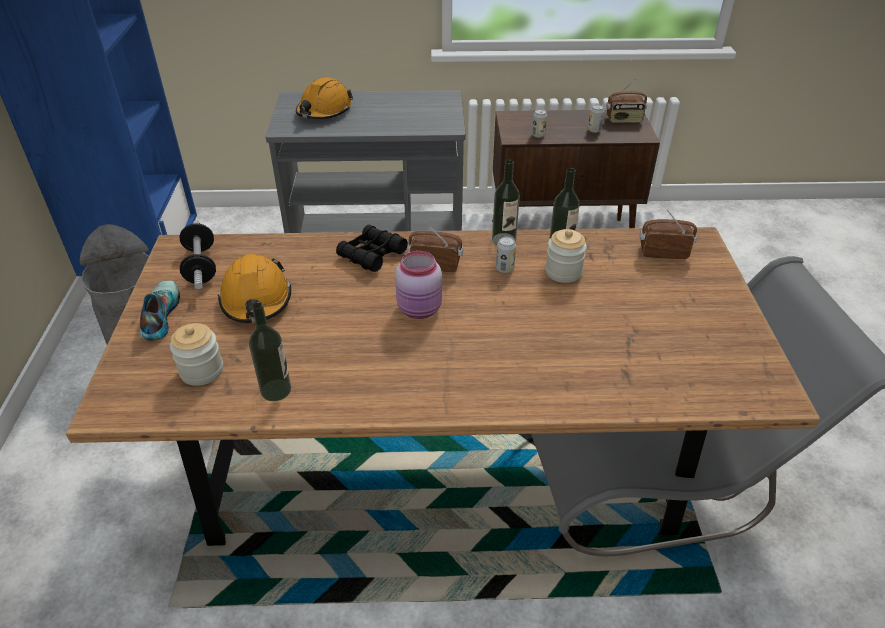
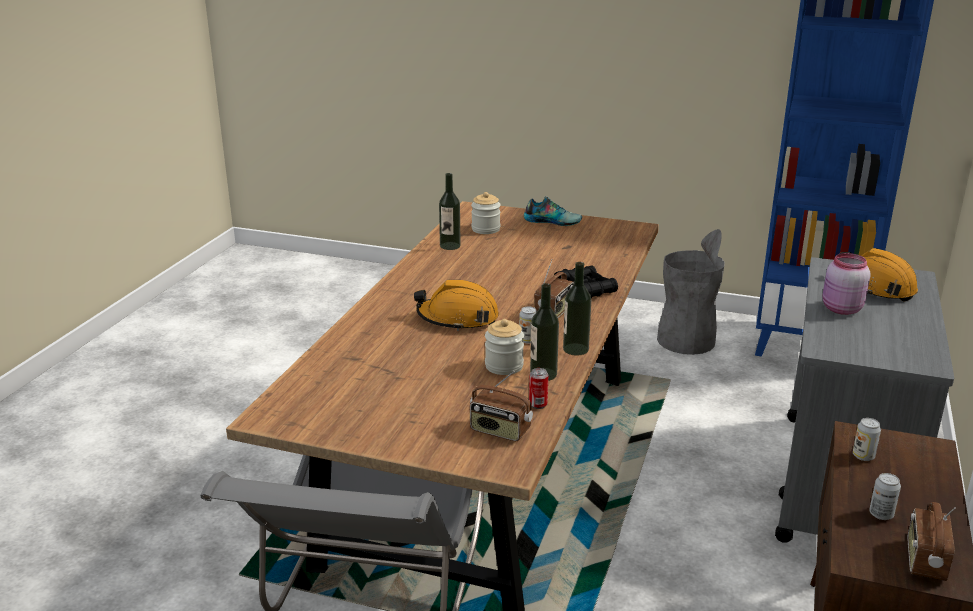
camera: 110 degrees right, 15 degrees down
(201, 266) = (605, 233): dumbbell -> none
(256, 300) = (549, 247): orange hard hat -> orange hard hat (458, 318)
(420, 309) = (496, 297): pink jar -> pink jar (840, 309)
(609, 242) = (538, 404): none -> can
(663, 252) = (499, 431): radio -> radio turned 90 degrees clockwise

